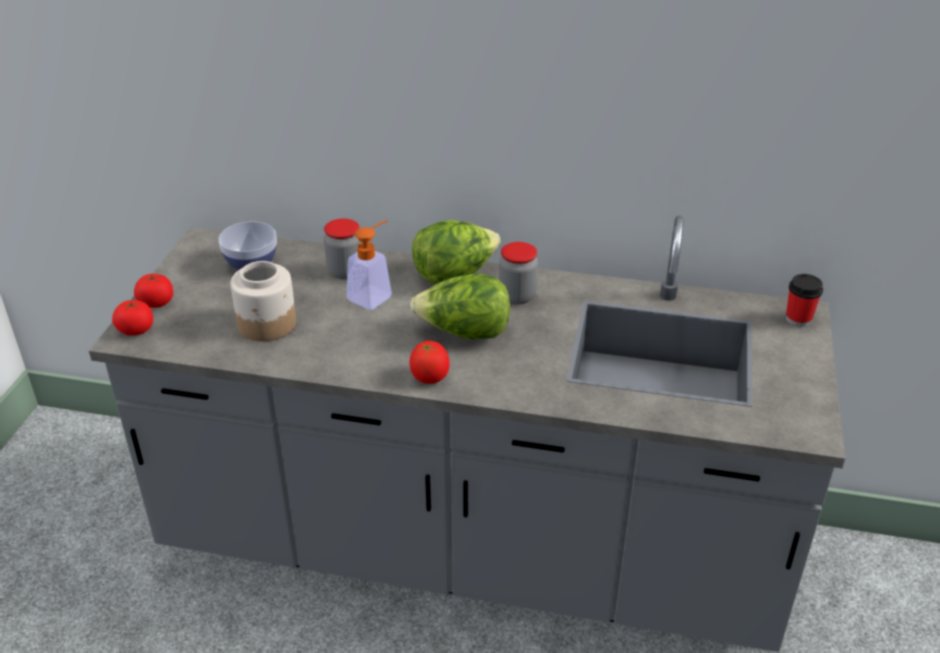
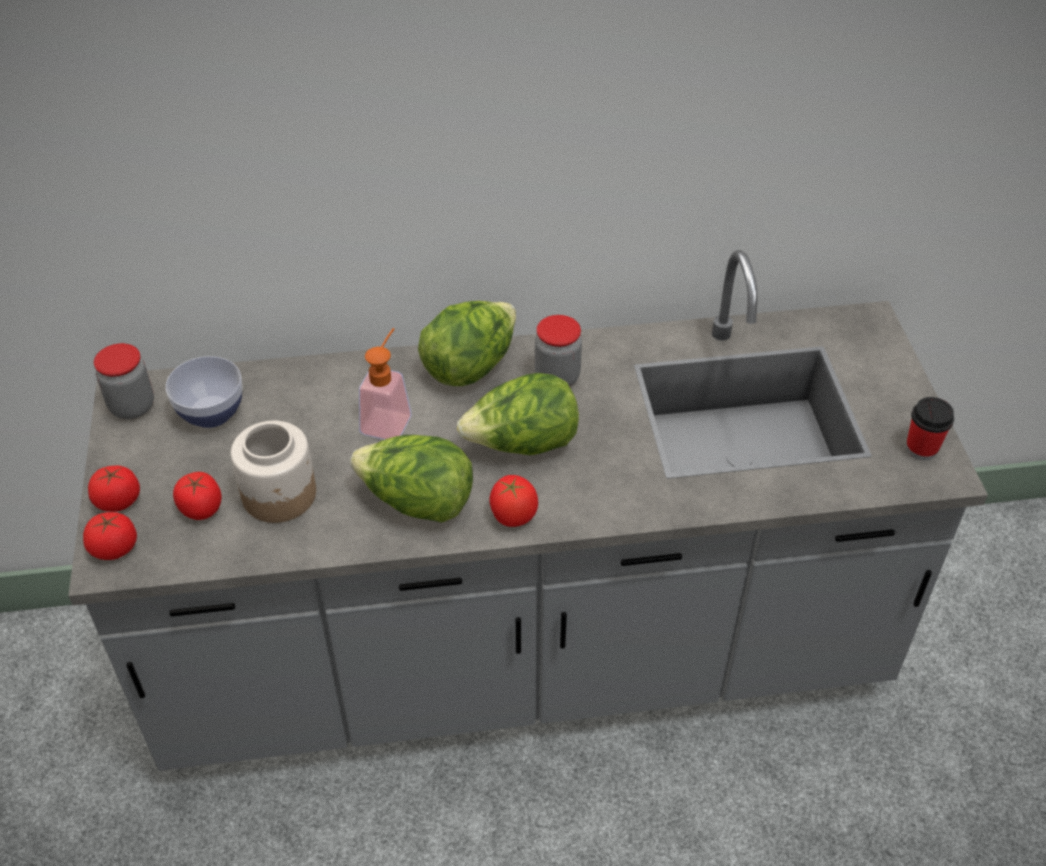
camera: 20 degrees left, 10 degrees up
(208, 320) = (201, 508): none -> tomato
(345, 271) = (336, 393): jar -> jar (132, 406)
(362, 352) = (417, 502): none -> lettuce
(798, 319) = (869, 331): cup -> cup (921, 449)

